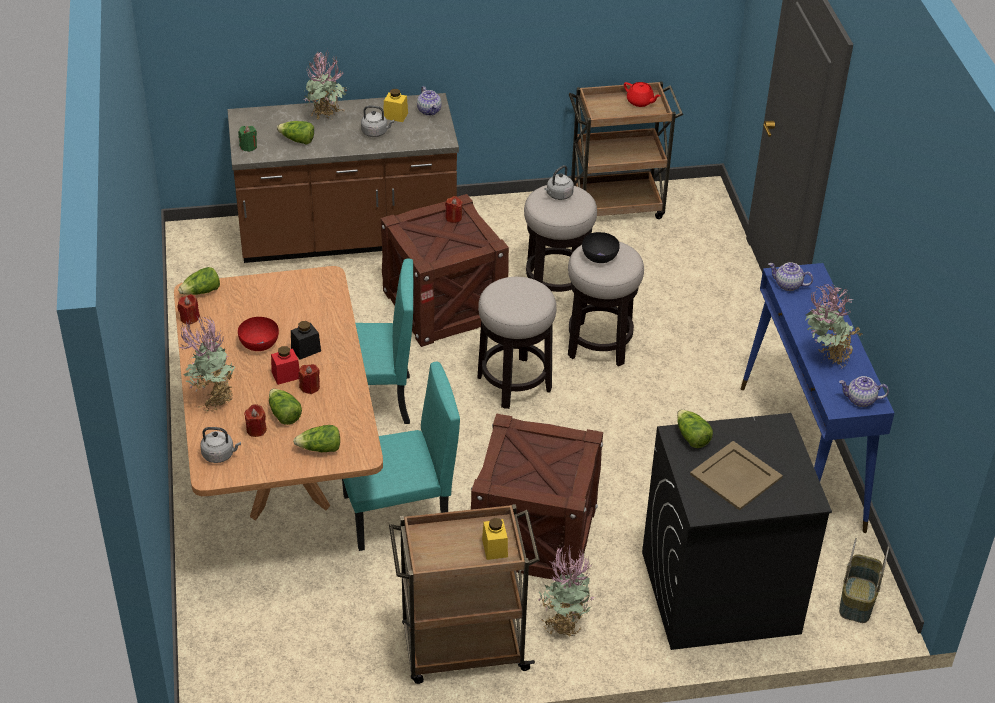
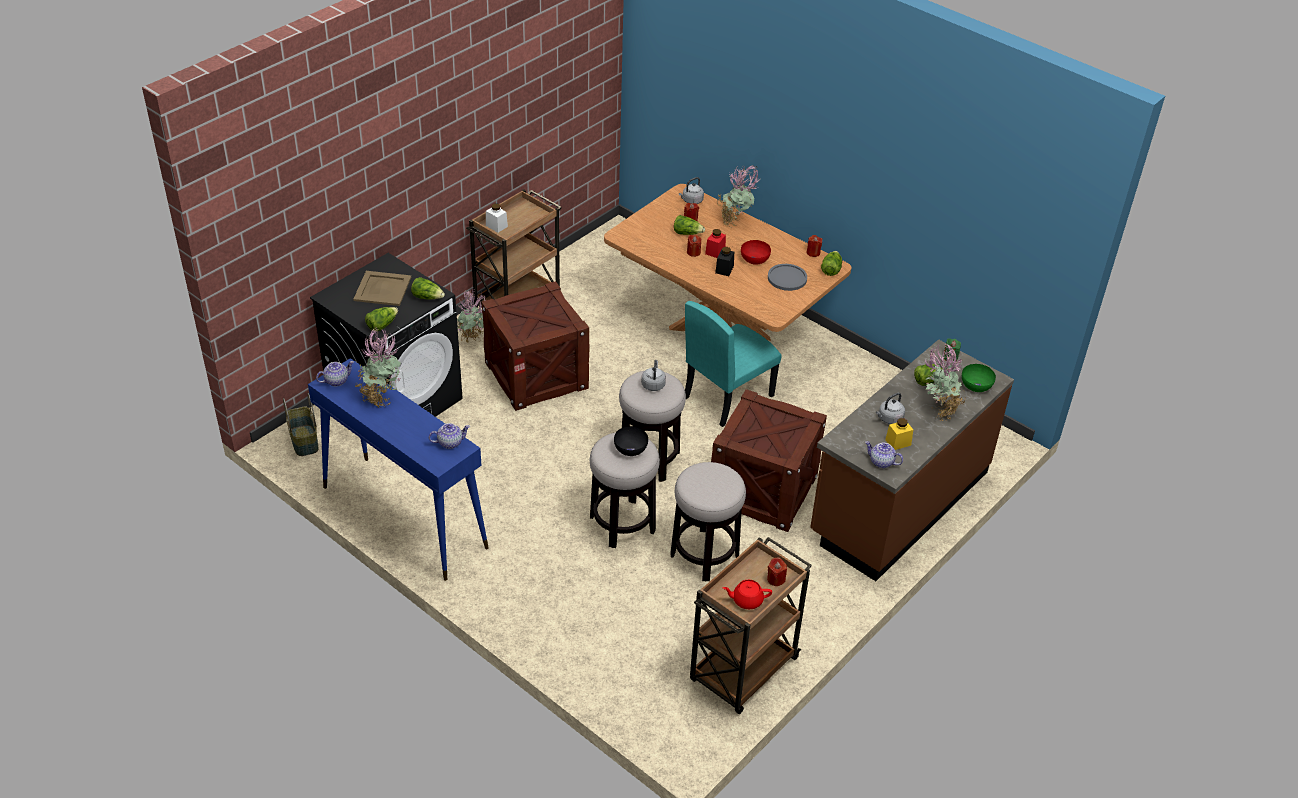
camera: 140 degrees right, 0 degrees up
(258, 306) = (787, 278): none -> grey plate
(266, 119) = (975, 385): none -> green bowl
(320, 449) = (645, 227): lettuce -> lettuce (382, 325)
(398, 515) = (626, 344): turquoise chair -> none
(453, 217) = (781, 447): red candle -> red candle (776, 579)
(494, 548) = (496, 226): yellow jar -> white jar
(558, 195) = (718, 486): grey kettle -> grey kettle (653, 384)

